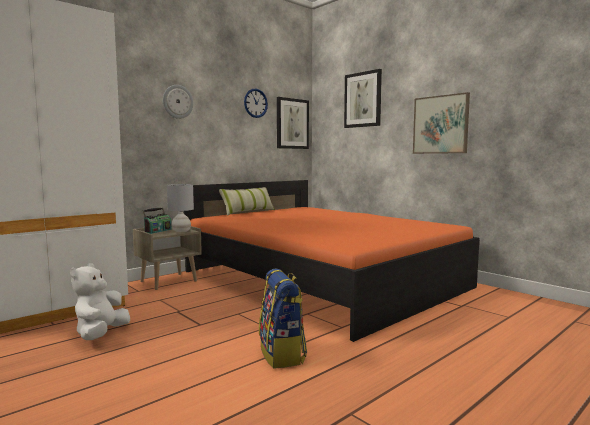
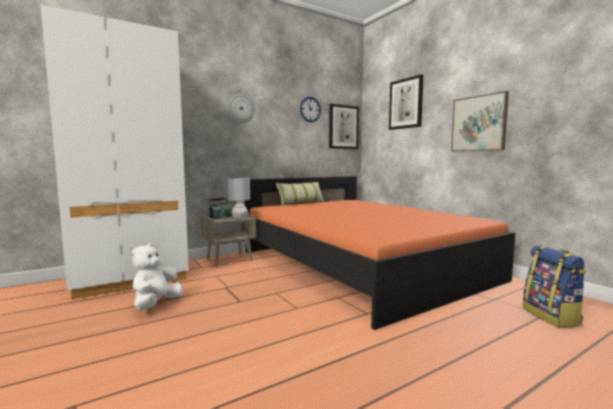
camera: 10 degrees right, 0 degrees up
(282, 354) = (303, 337): backpack -> backpack (551, 317)

